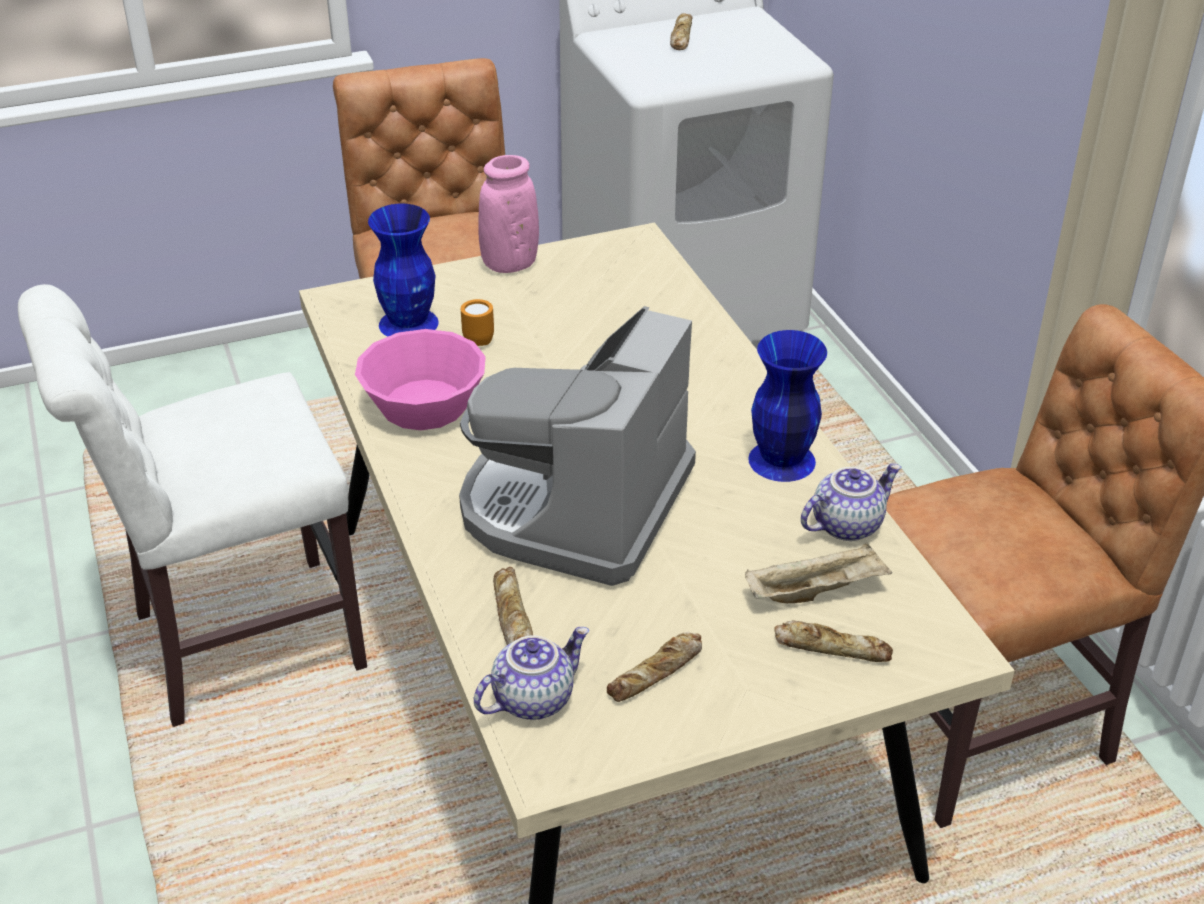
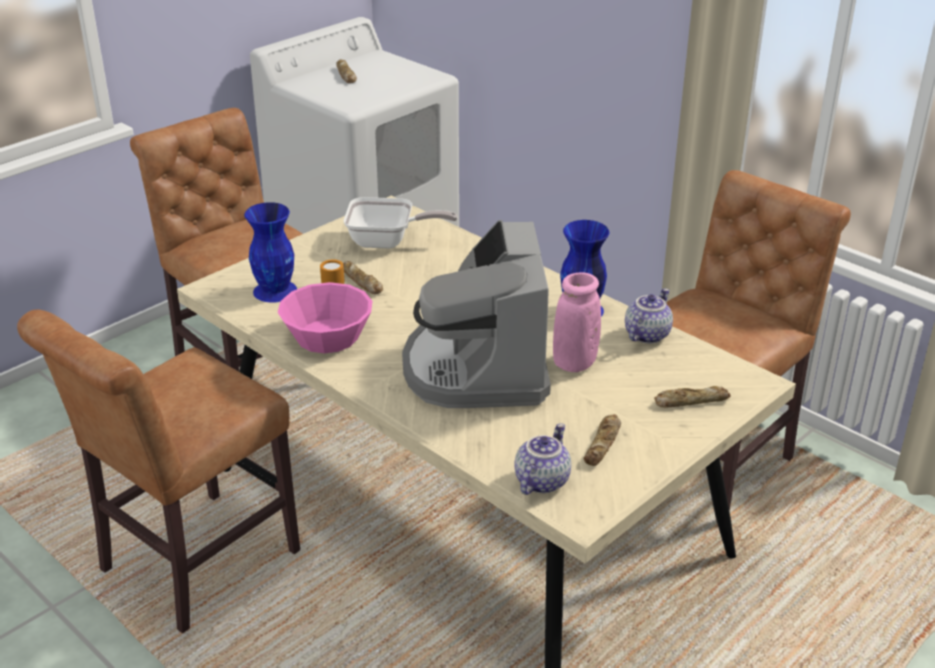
camera: 25 degrees left, 5 degrees down
(235, 644) = (191, 566): white chair -> brown chair
(510, 264) = (315, 240): pink vase -> pink vase (574, 363)
(511, 615) = (488, 439): bread -> bread (361, 282)
(599, 289) = (388, 241): none -> frying pan
(816, 591) = (658, 374): beige tray -> none

